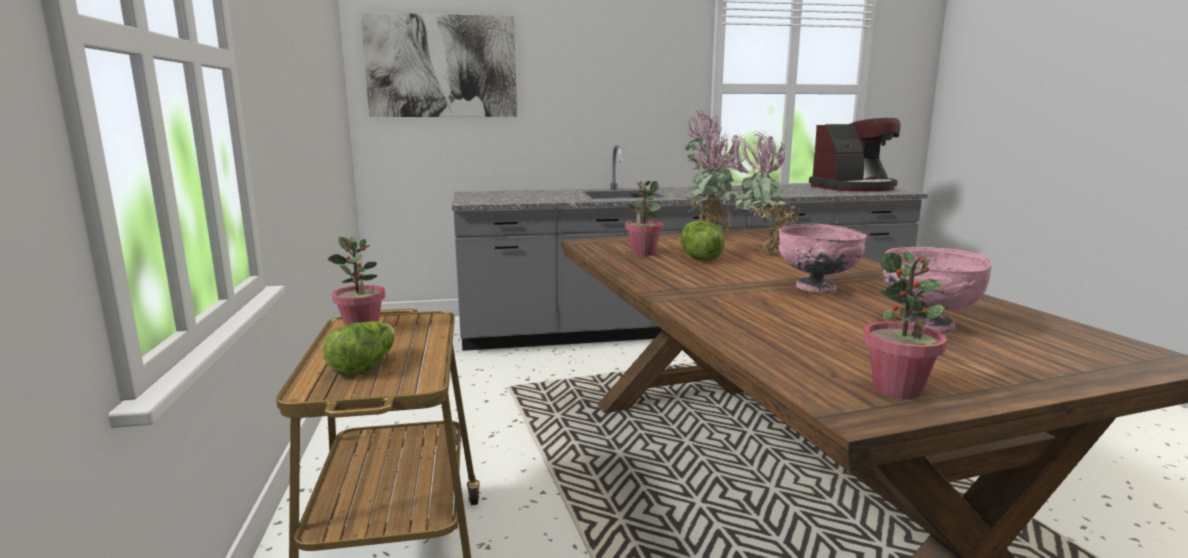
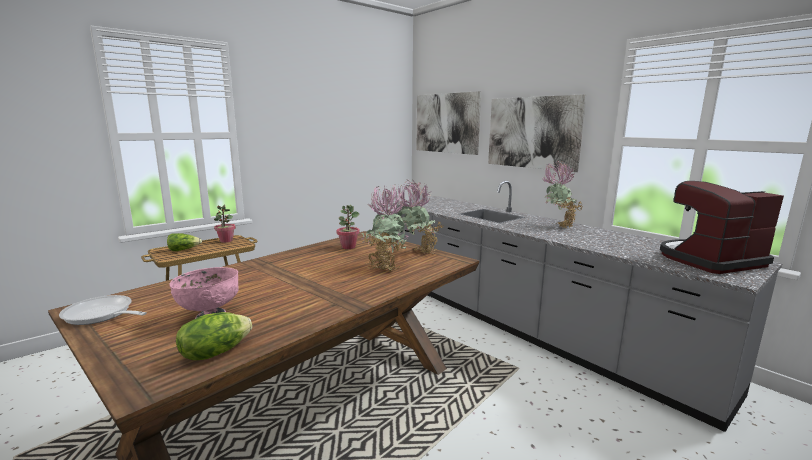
camera: 60 degrees right, 0 degrees up
(608, 80) = (532, 132): none -> picture
(699, 258) = (346, 258): lettuce -> lettuce (215, 352)
(816, 289) = (287, 288): pink bowl -> none
(854, 188) = (709, 260): coffee machine -> coffee machine turned 120 degrees clockwise
(898, 389) = (101, 315): potted plant -> frying pan

